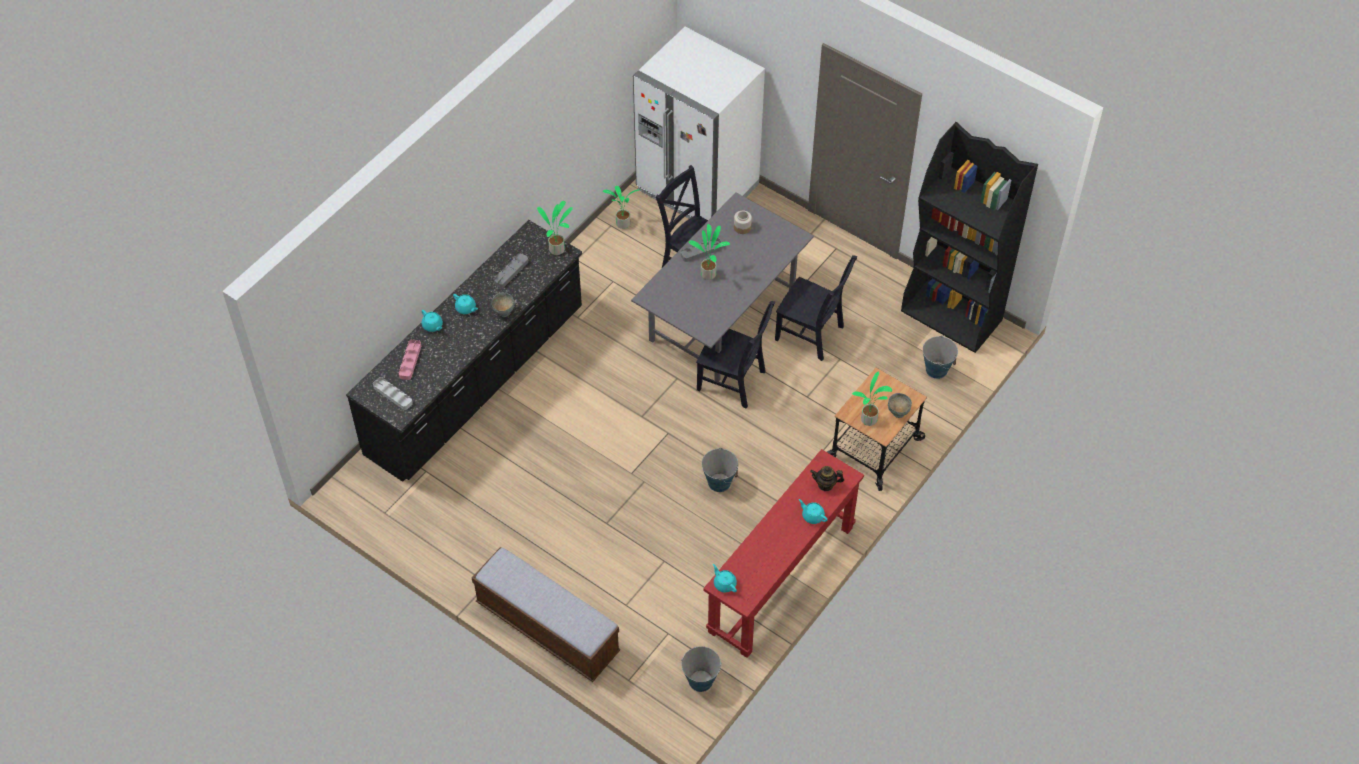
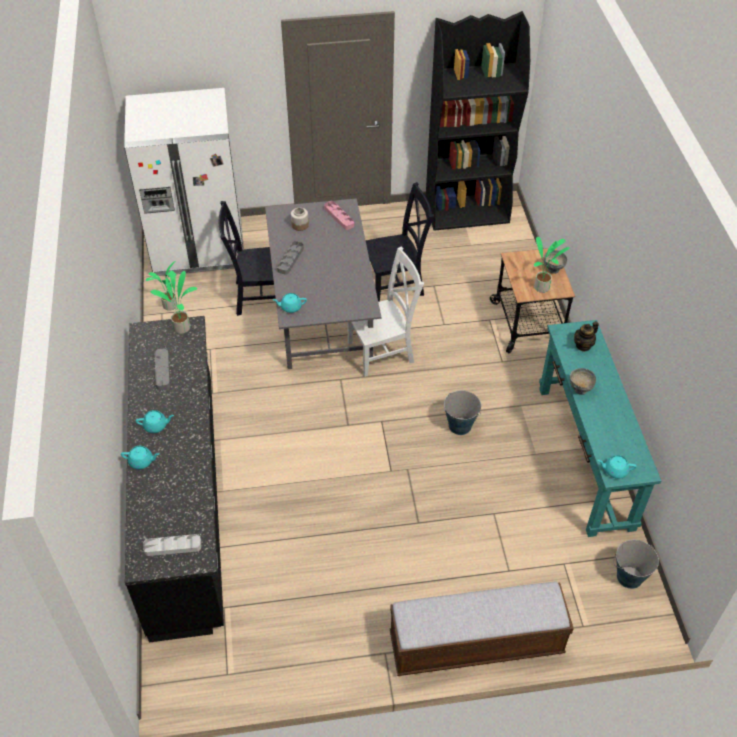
camera: 45 degrees left, 5 degrees down
(410, 361) = (155, 506): pink tray -> pink tray (339, 217)
(504, 312) = (194, 405): grey bowl -> grey bowl (580, 390)
(709, 273) = (315, 270): potted plant -> none
(734, 382) = (383, 352): black chair -> white chair
(781, 579) = (584, 456): red console table -> turquoise console table
(812, 516) = (604, 373): turquoise teapot -> turquoise teapot (290, 307)
(936, 369) = (500, 249): bucket -> none

